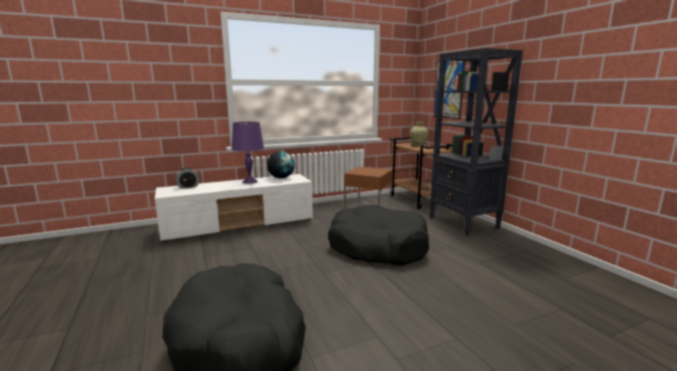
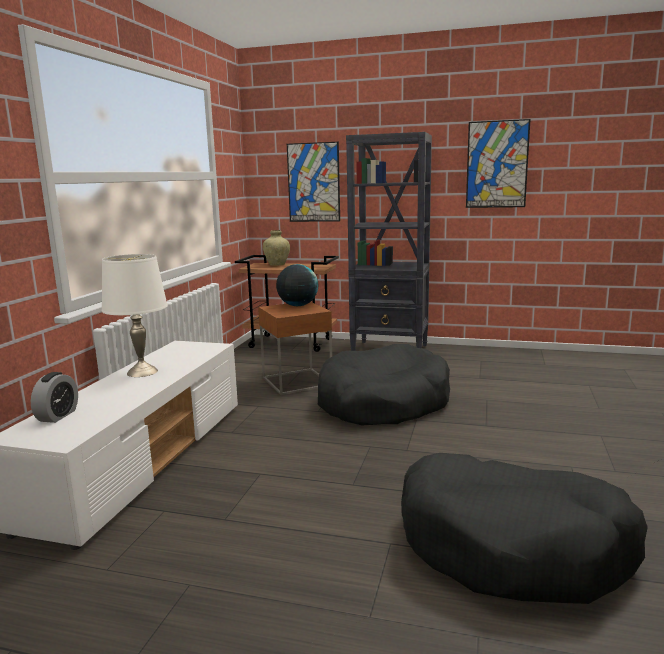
camera: 50 degrees left, 0 degrees up
(250, 181) = (142, 372): purple table lamp -> white table lamp
(281, 178) = (171, 352): globe -> globe (297, 305)
(578, 75) = (497, 164): none -> picture

